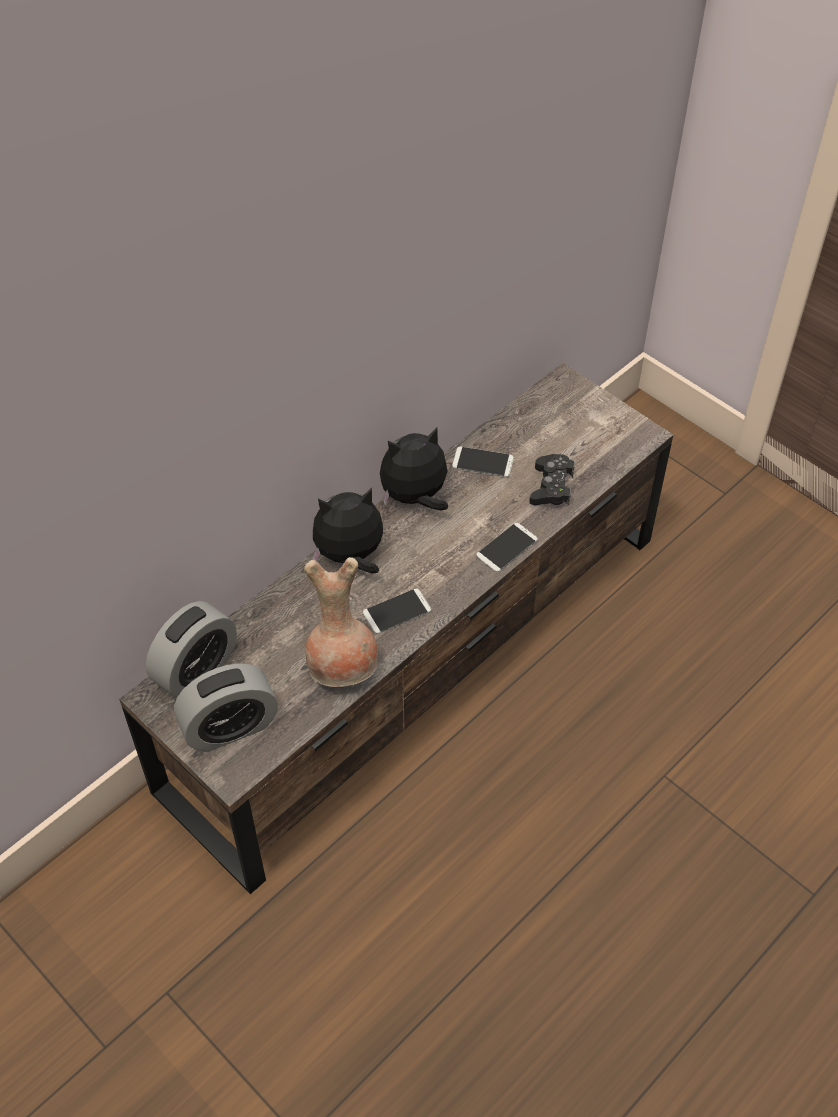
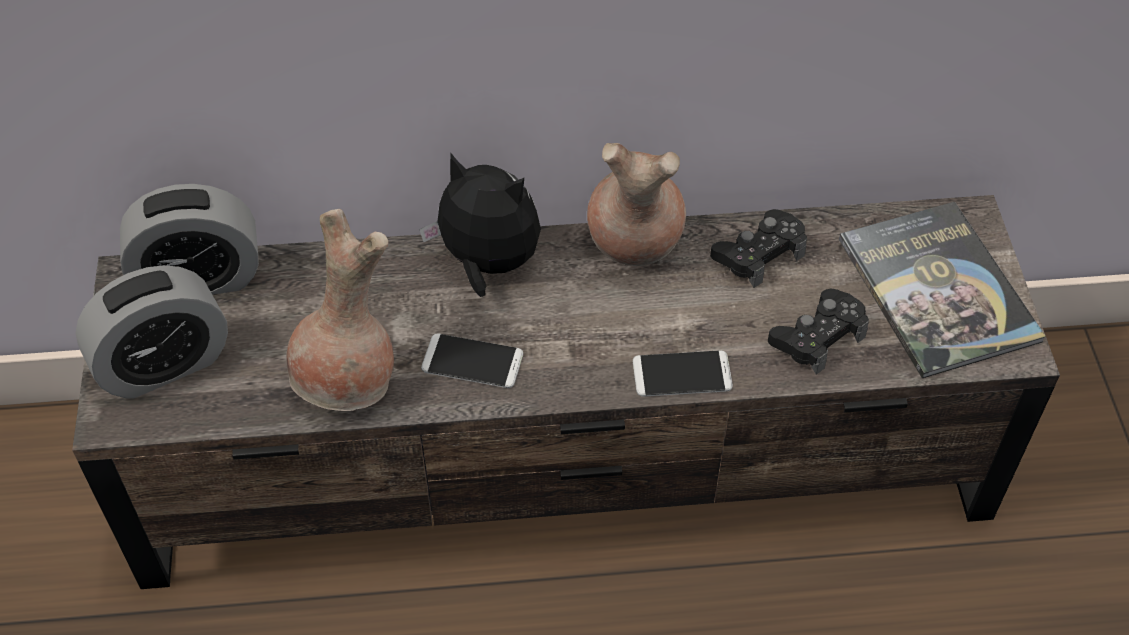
camera: 40 degrees right, 0 degrees up
(230, 727) = (164, 364): alarm clock -> alarm clock turned 45 degrees counterclockwise
(415, 498) = (632, 244): plush toy -> brown vase
(483, 462) = (759, 254): phone -> black game controller
(583, 427) = (937, 290): none -> book

